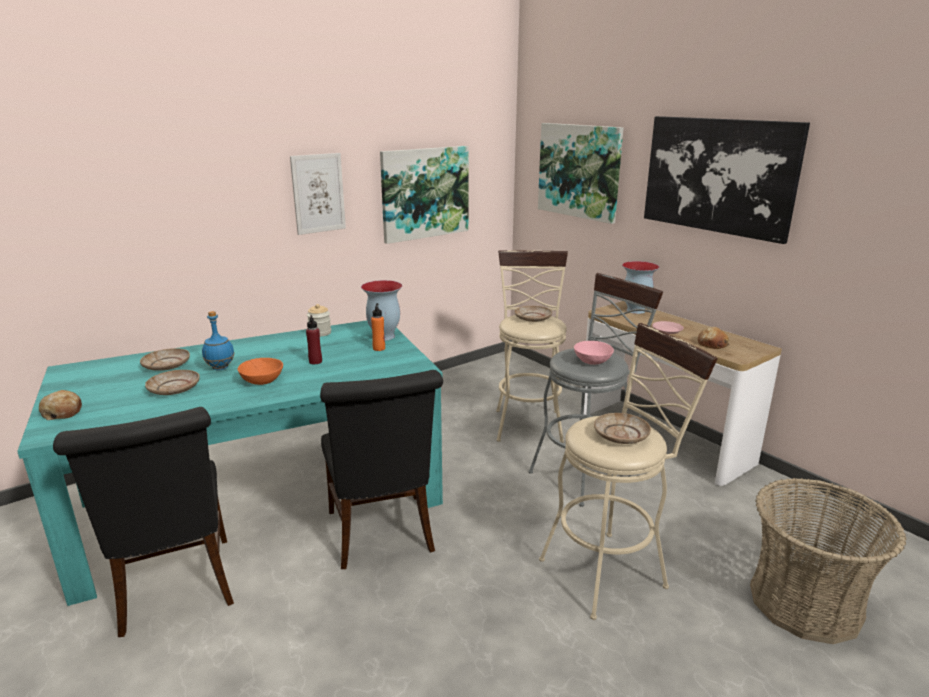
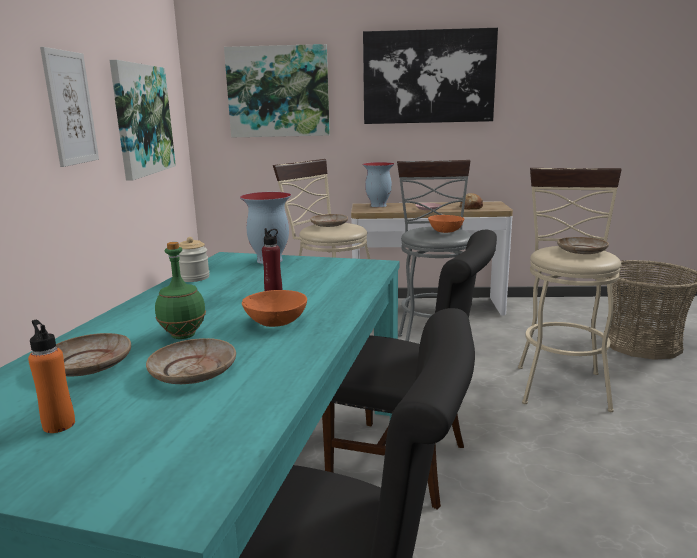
camera: 50 degrees left, 5 degrees down
(62, 412) = (98, 477): bread -> none
(221, 368) = (183, 335): blue bottle -> green bottle
(379, 348) = (296, 267): orange bottle -> orange bottle (59, 425)
(592, 361) = (445, 231): pink bowl -> orange bowl

